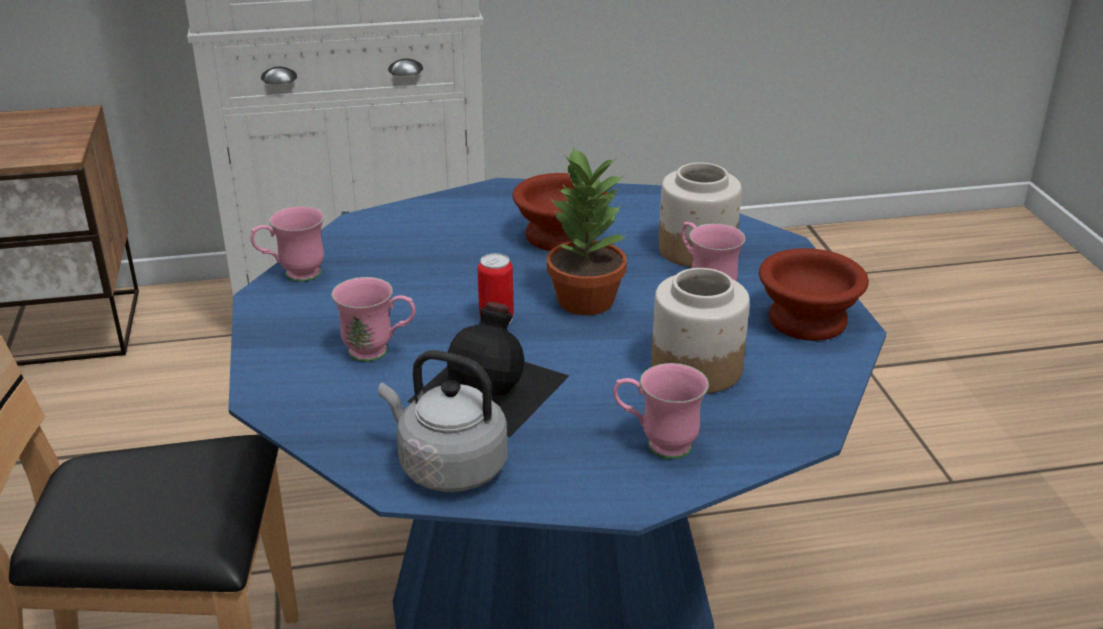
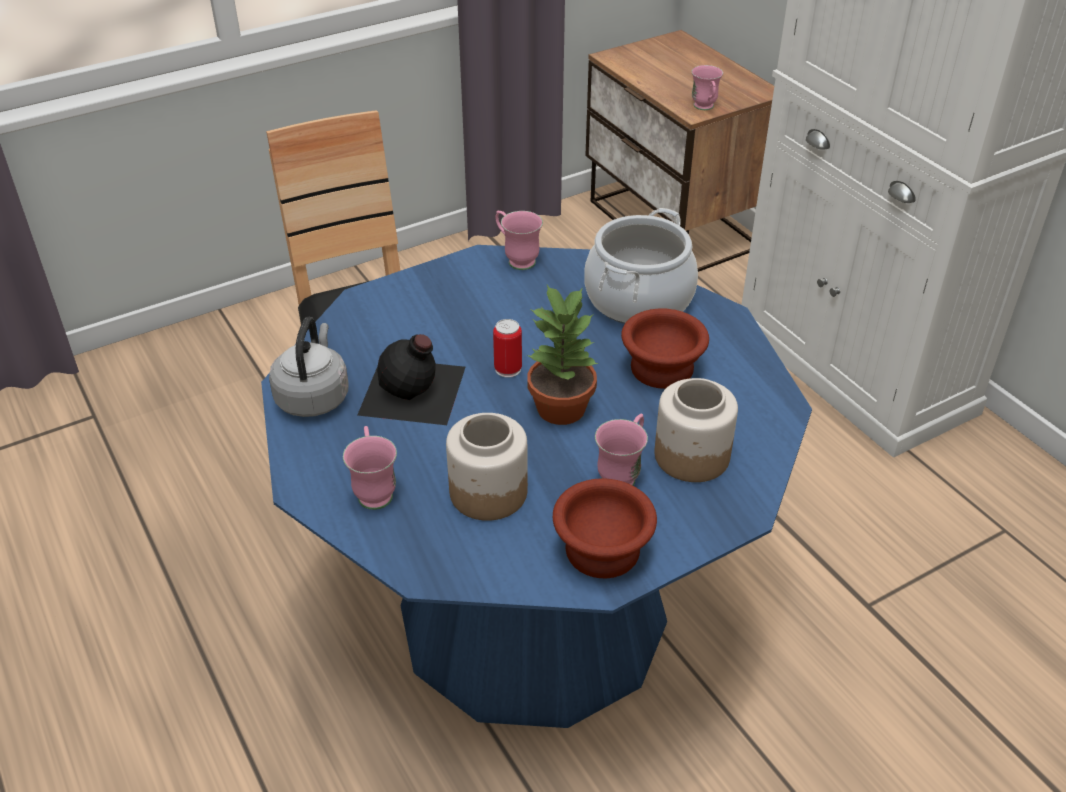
camera: 70 degrees right, 10 degrees up
(378, 352) = (435, 327): pink mug -> pink mug (705, 108)
(436, 223) = (638, 299): none -> cooking pot

